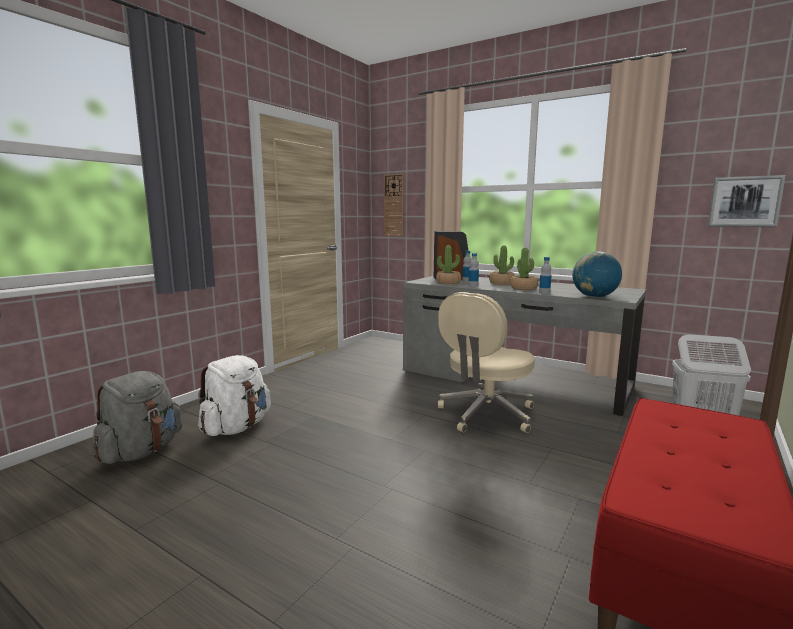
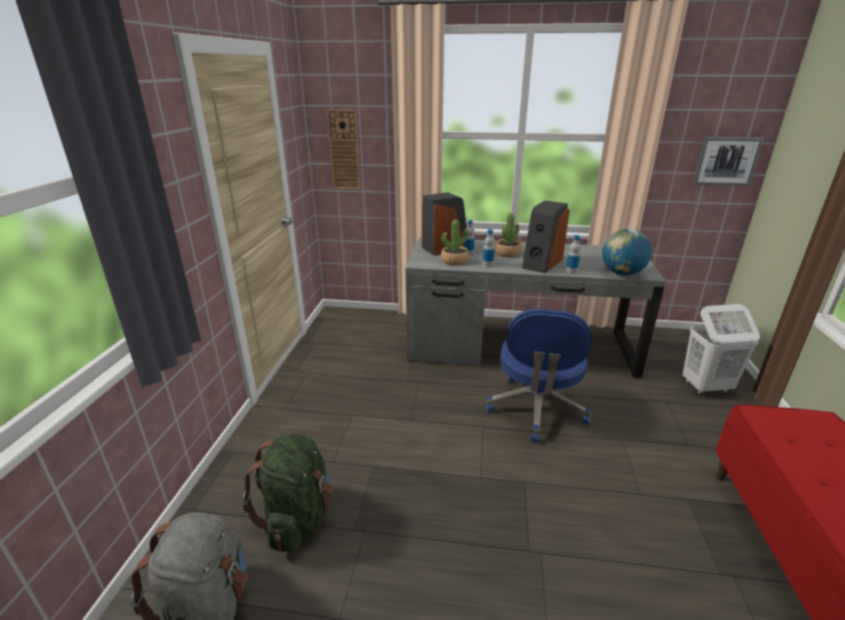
camera: 25 degrees left, 15 degrees up
(236, 427) = (298, 518): white backpack -> green backpack
(486, 414) = (536, 409): beige office chair -> blue office chair
(523, 288) = (541, 263): potted plant -> speaker

